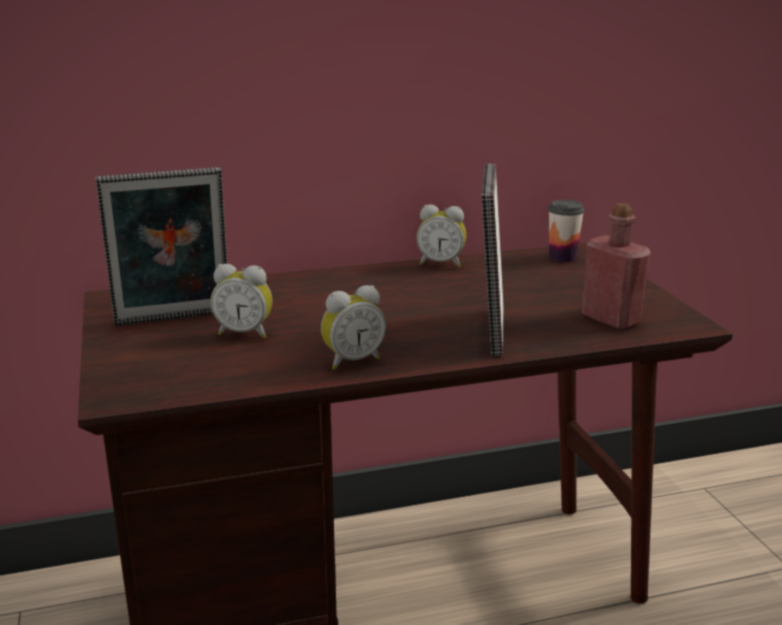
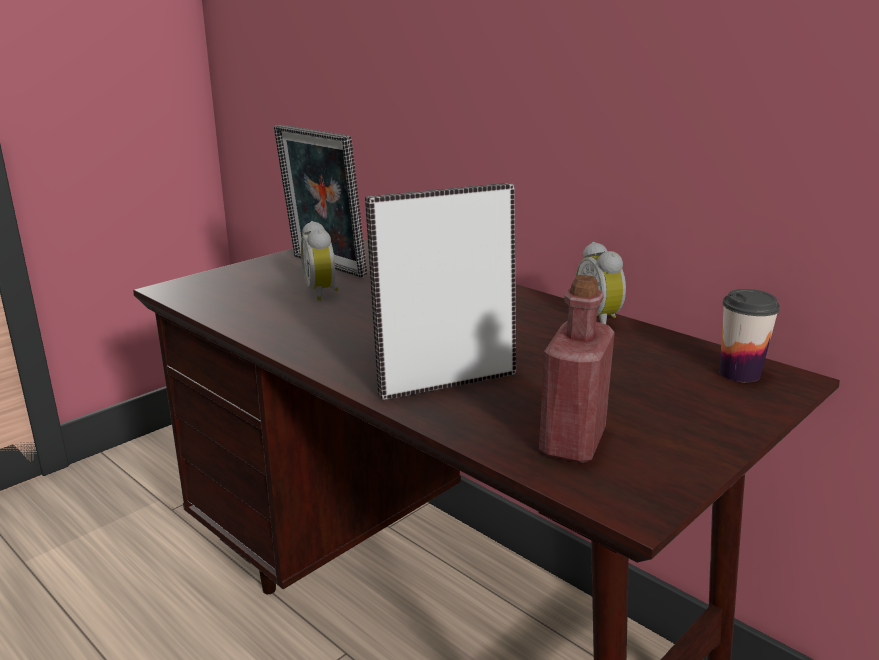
camera: 60 degrees right, 0 degrees up
(352, 360) = (304, 340): alarm clock -> none

